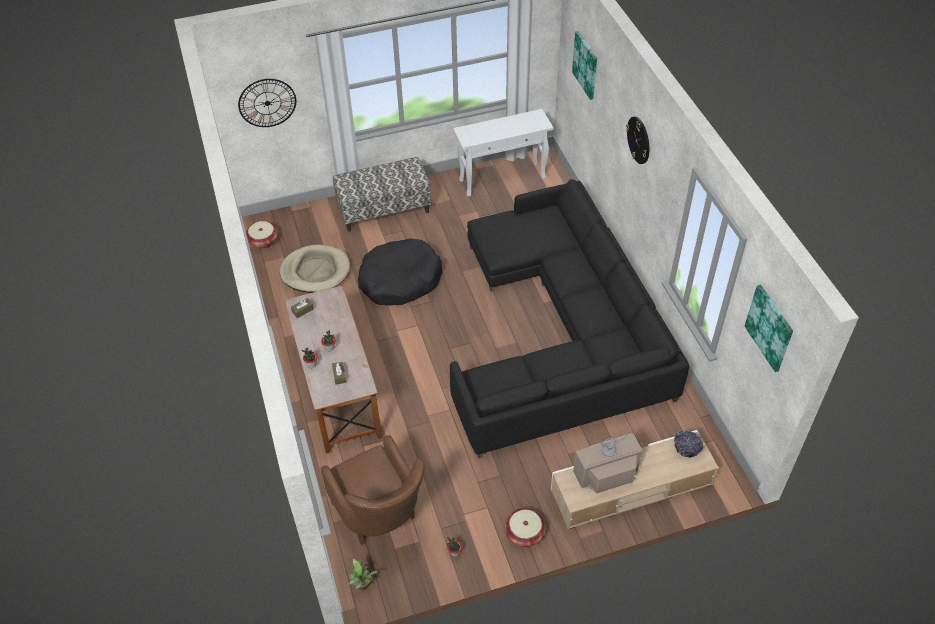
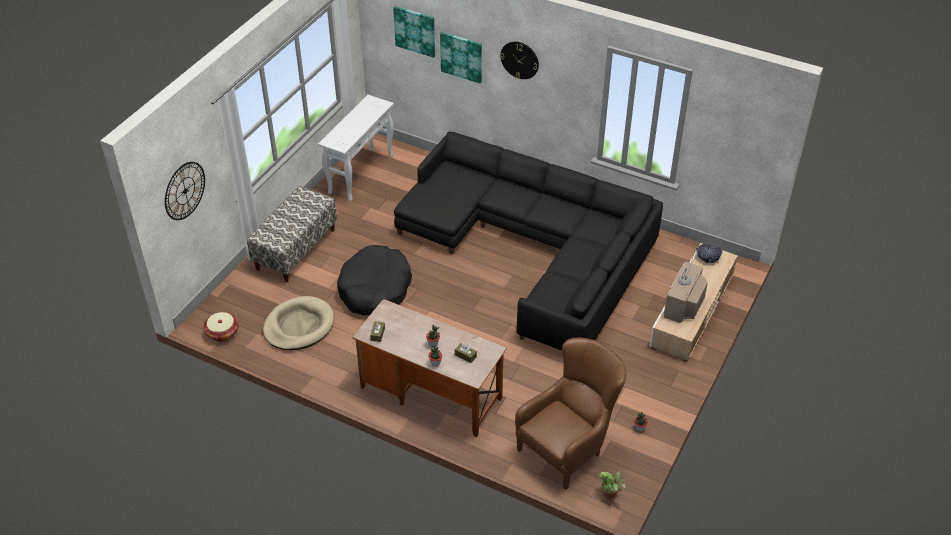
camera: 45 degrees left, 5 degrees down
(381, 519) = (568, 447): brown armchair -> brown armchair turned 60 degrees counterclockwise
(524, 533) = (666, 384): basket -> none
(770, 327) = (741, 122): picture -> picture (461, 56)

